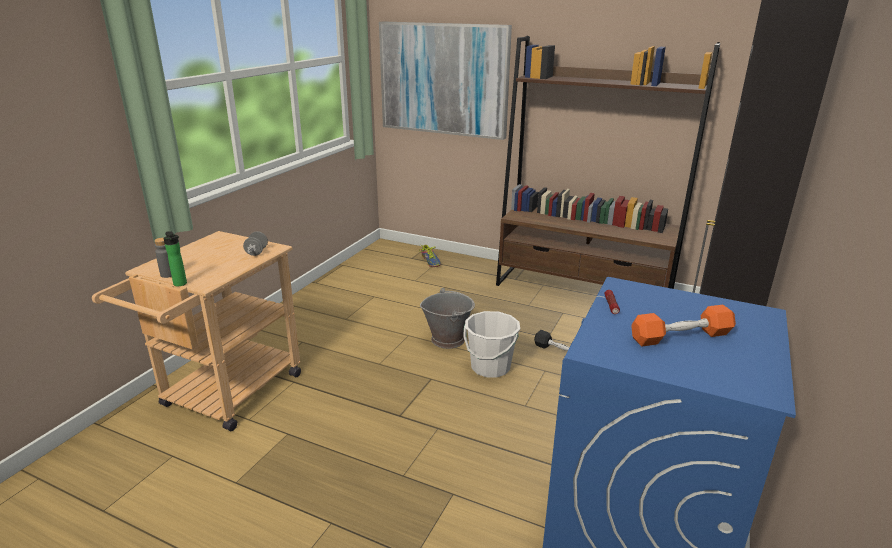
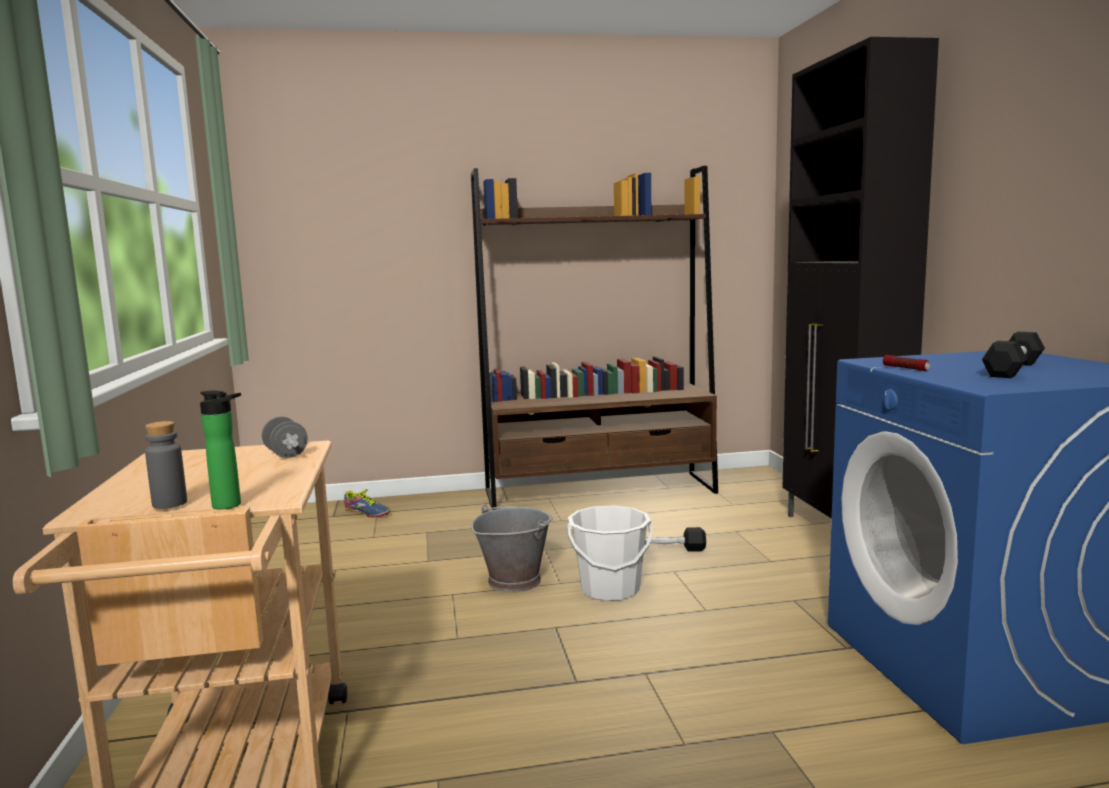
camera: 35 degrees left, 15 degrees down
(444, 79) = (349, 240): picture -> none
(680, 336) = (1013, 369): orange dumbbell -> black dumbbell

